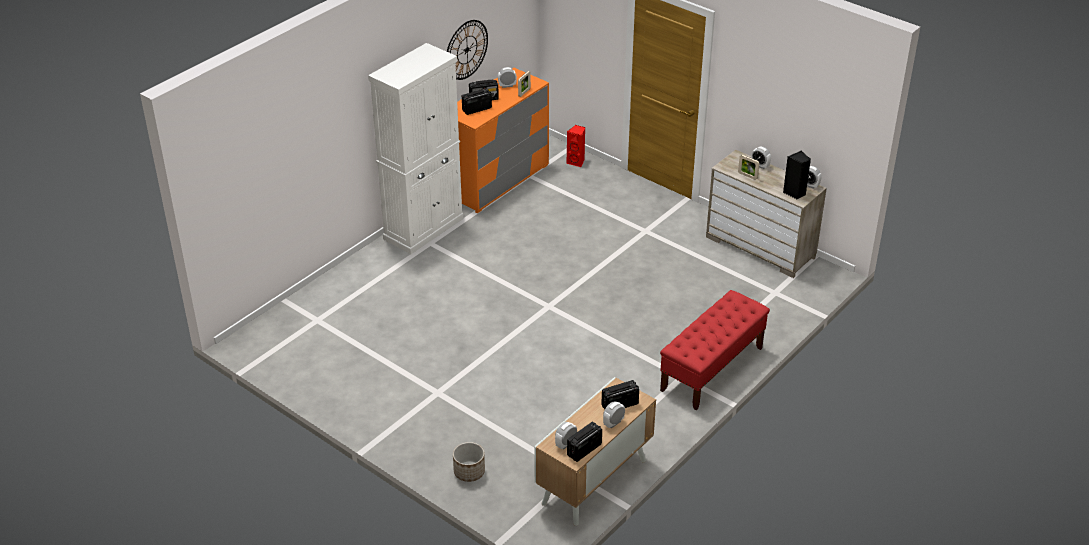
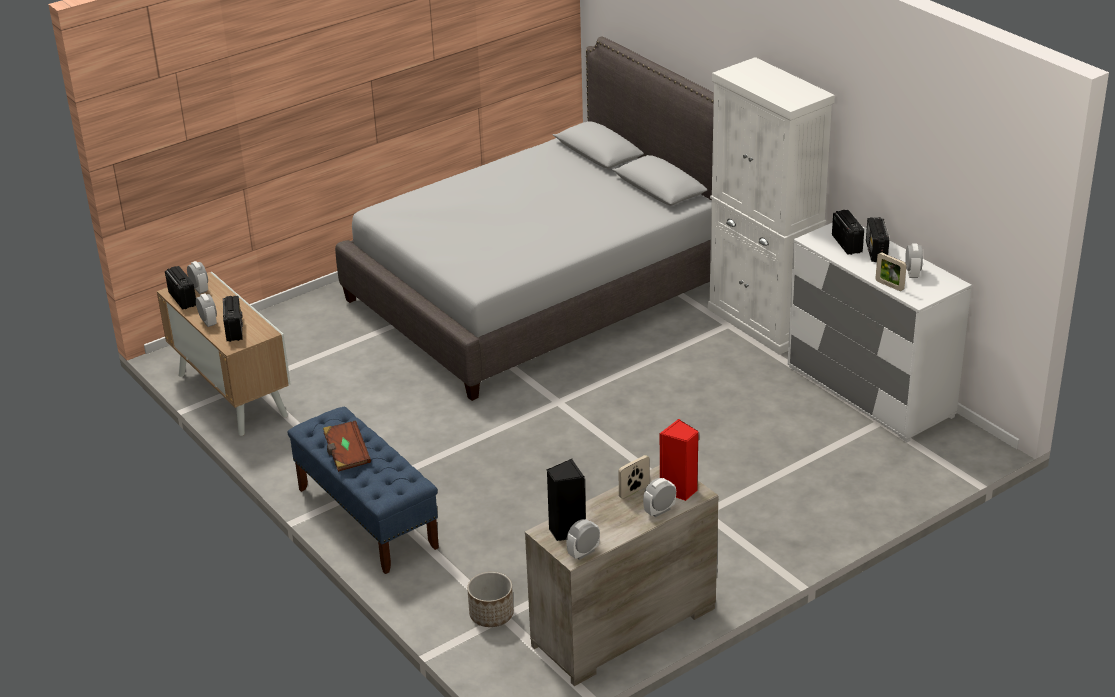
camera: 105 degrees right, 5 degrees down
(402, 338) = (540, 293): none -> grey bed
(466, 49) = (904, 175): wall clock -> none
(469, 472) = (299, 318): planter -> planter (491, 615)
(497, 181) = (870, 391): orange dresser -> white dresser
(576, 162) = (913, 472): red speaker -> red speaker (679, 490)
(712, 369) = (366, 518): red bench -> blue bench
(720, 332) = (346, 455): none -> brown book

